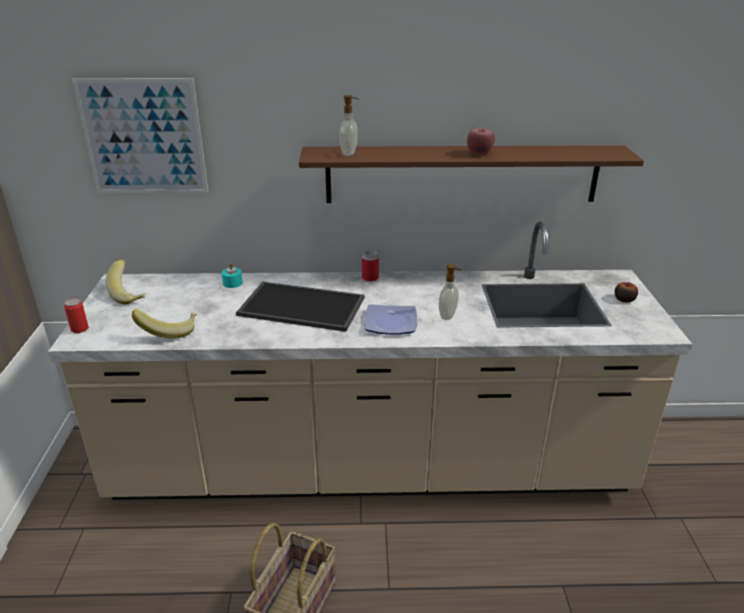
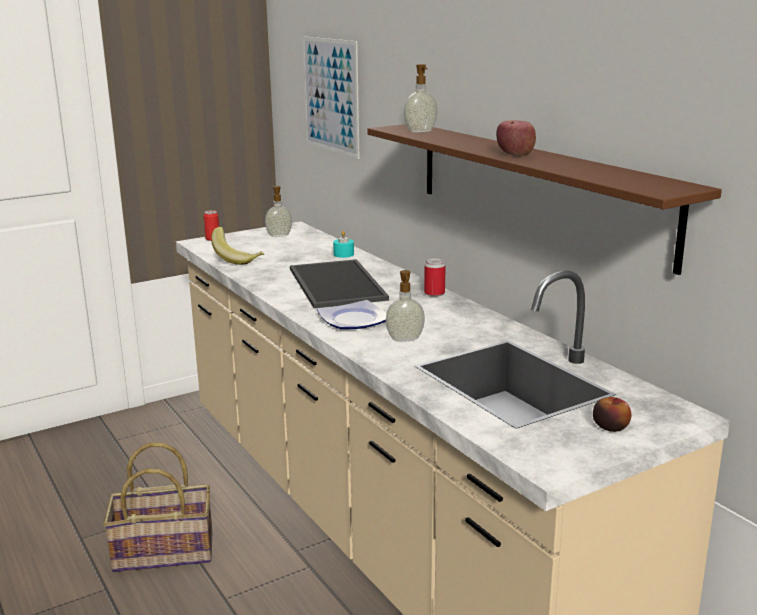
camera: 60 degrees right, 10 degrees down
(130, 295) = (279, 235): banana -> soap dispenser

